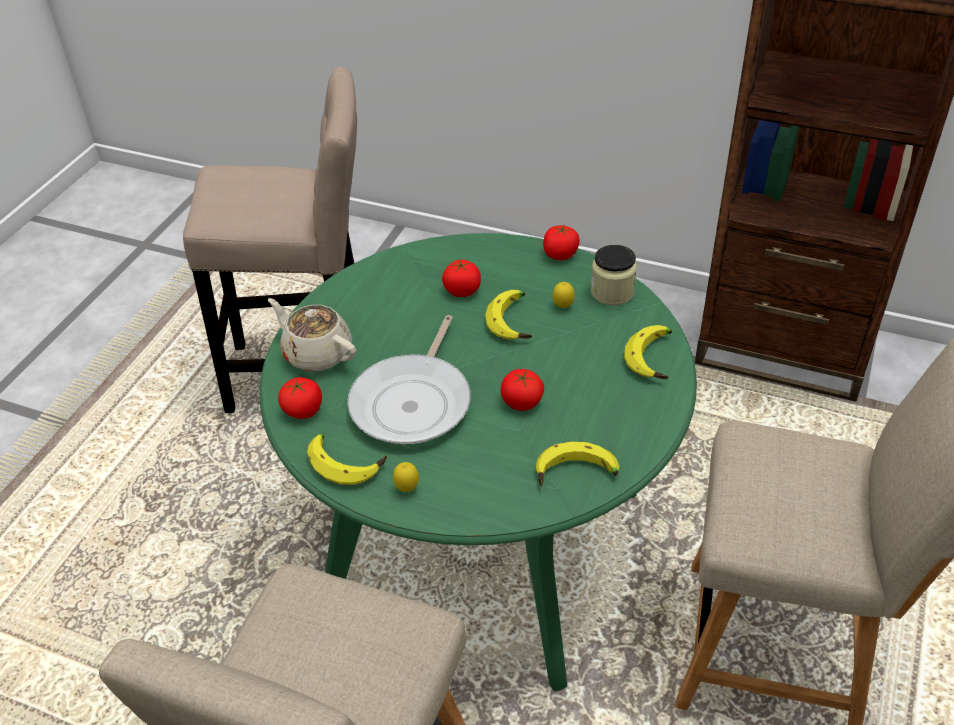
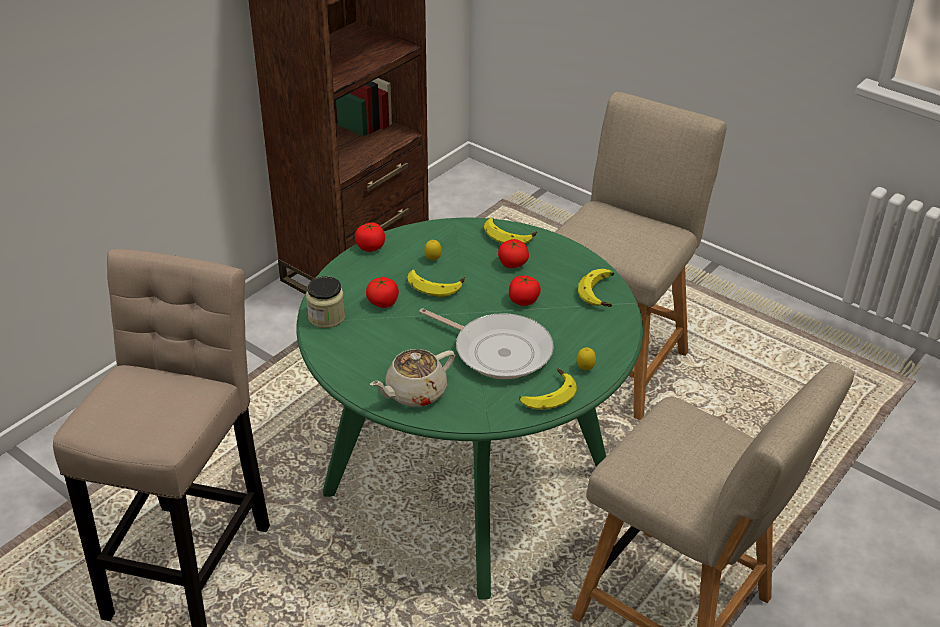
camera: 75 degrees left, 5 degrees down
(303, 410) = (479, 410): tomato -> tomato (512, 264)
(612, 292) = (430, 235): jar -> jar (326, 317)

